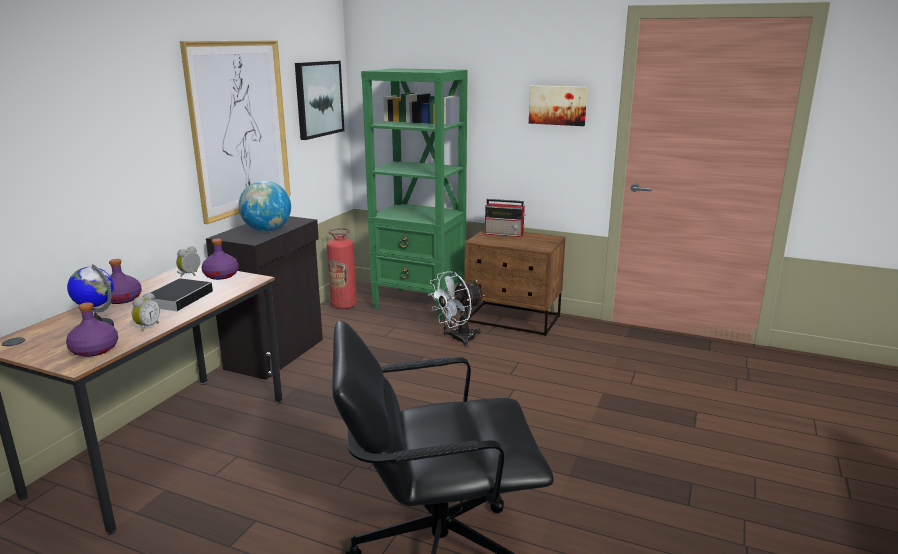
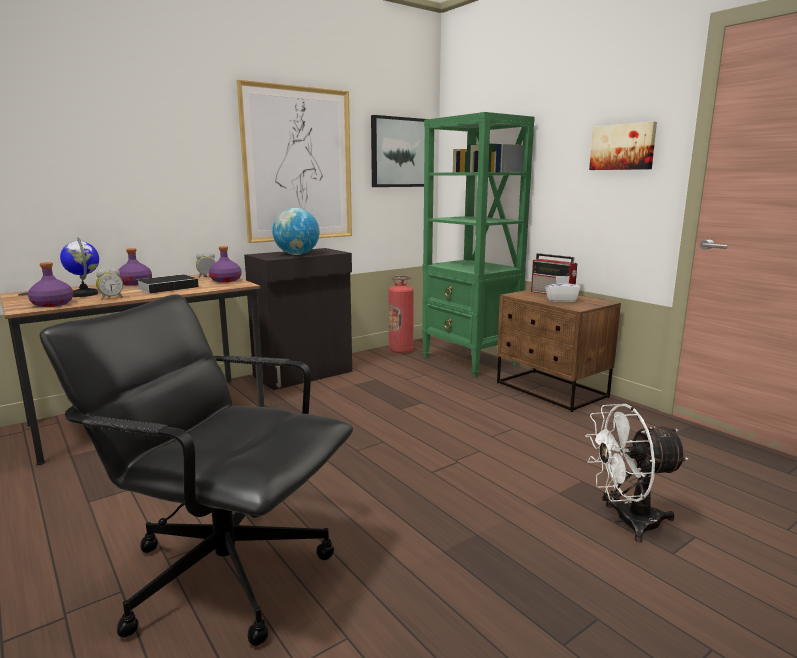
camera: 30 degrees right, 5 degrees down
(457, 339) = (472, 395): white fan -> white fan (627, 521)
(521, 241) = (561, 300): none -> white tissue box

